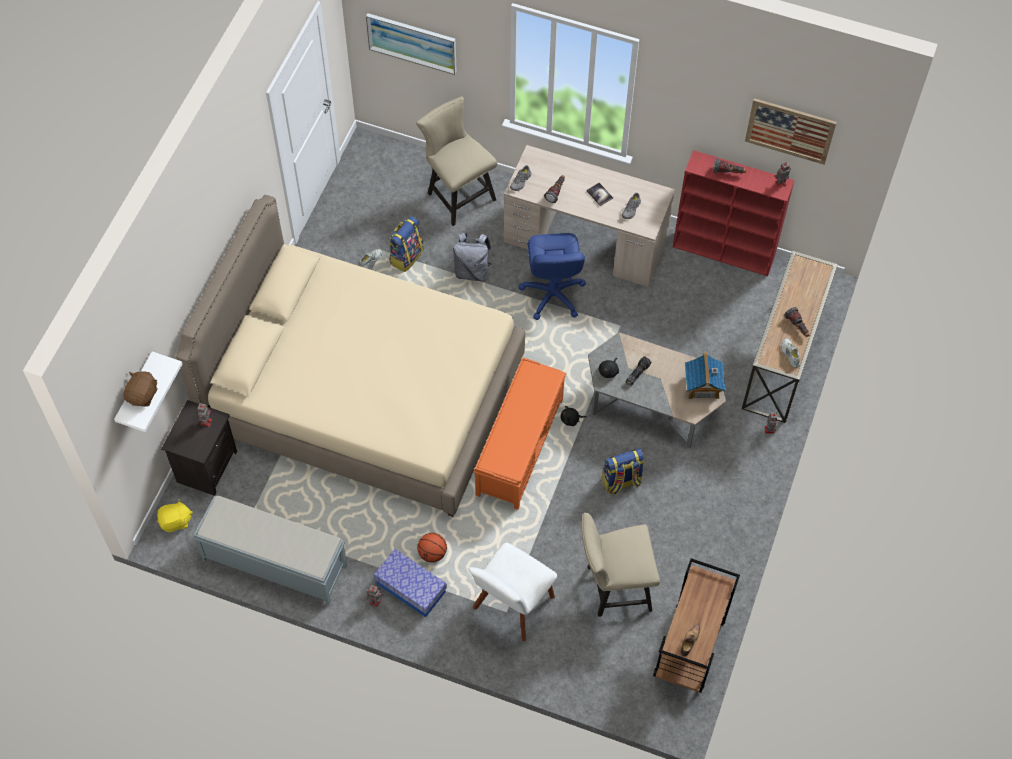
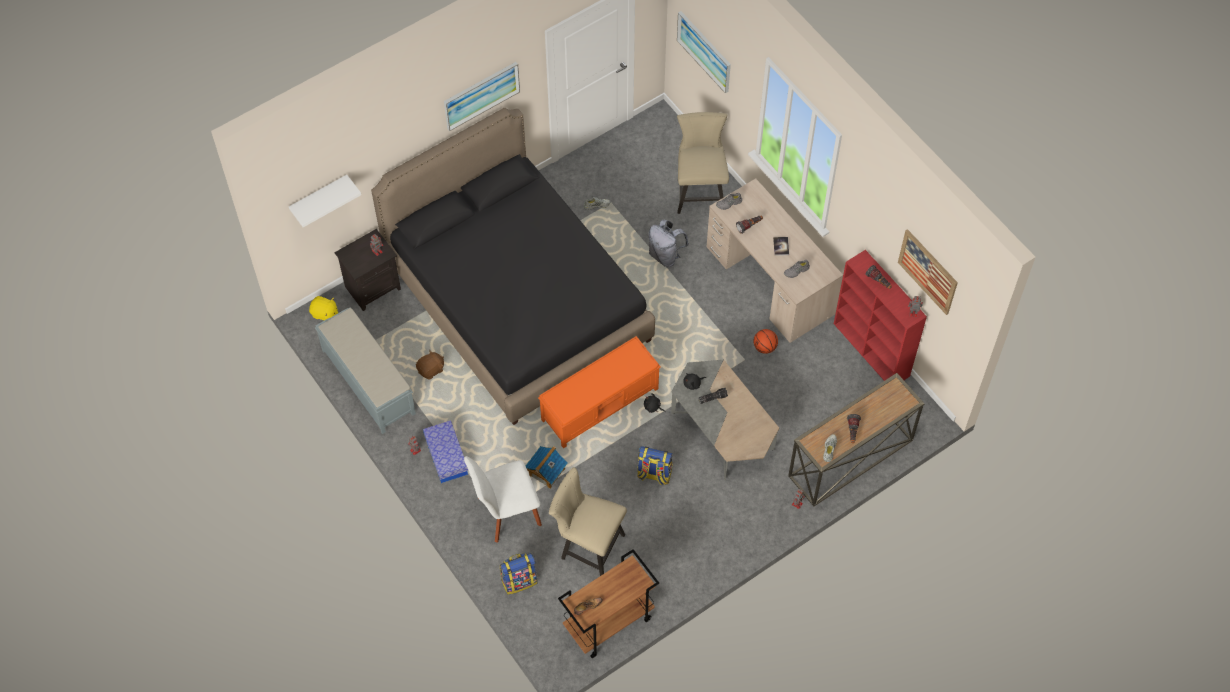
camera: 35 degrees right, 0 degrees up
(143, 395) = (318, 201): brown plush toy -> brown plush toy (431, 370)
(234, 195) = (481, 95): none -> picture
(364, 395) = (517, 301): beige bed -> black bed
(406, 256) = (625, 217): backpack -> backpack (519, 580)
(432, 553) = (479, 442): basketball -> basketball (765, 347)
(552, 294) = (712, 307): blue office chair -> none
(702, 386) = (755, 436): toy house -> toy house (546, 472)

